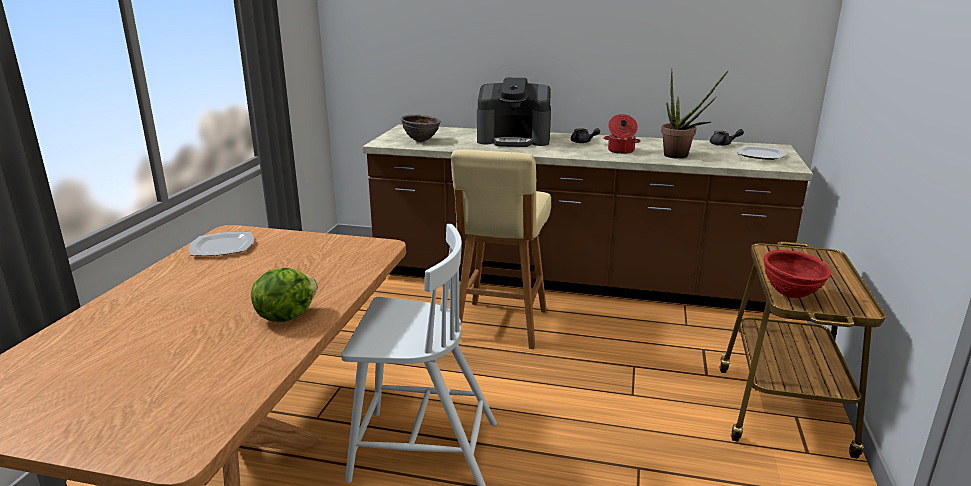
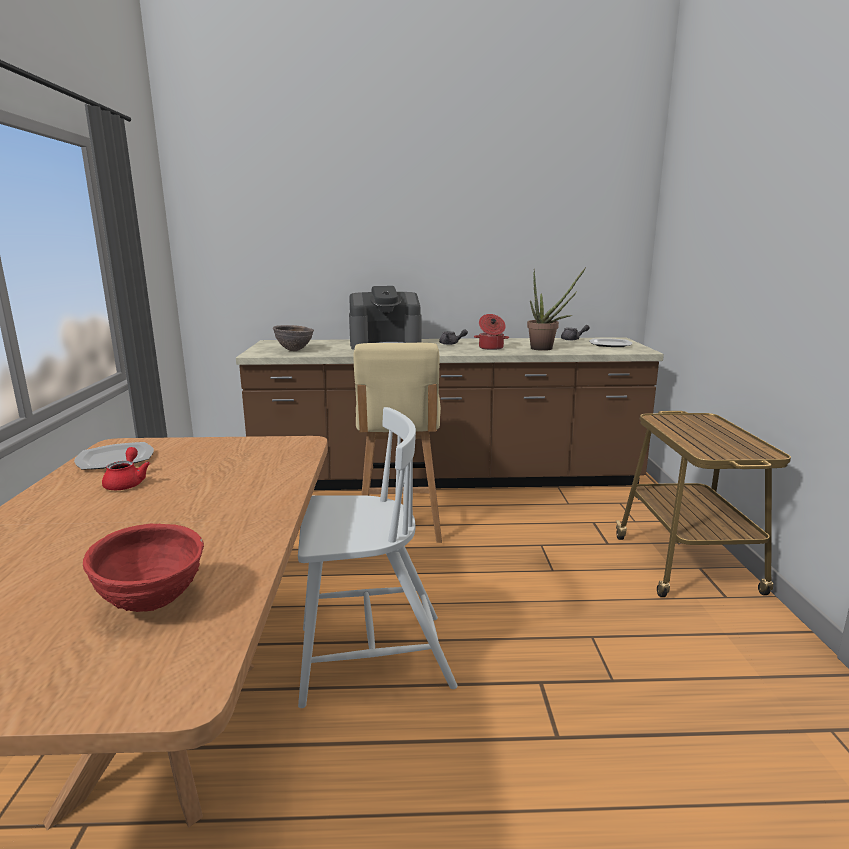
camera: 15 degrees left, 5 degrees down
(220, 272) = (127, 483): none -> red teapot
(285, 316) = (235, 516): lettuce -> none
(791, 295) = (705, 449): red bowl -> red bowl (152, 604)

